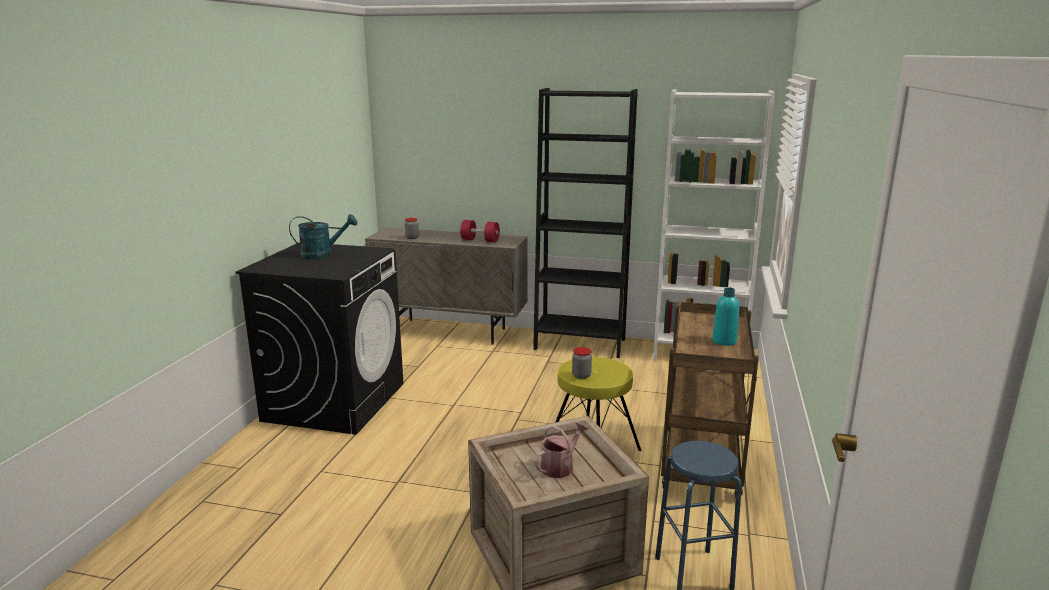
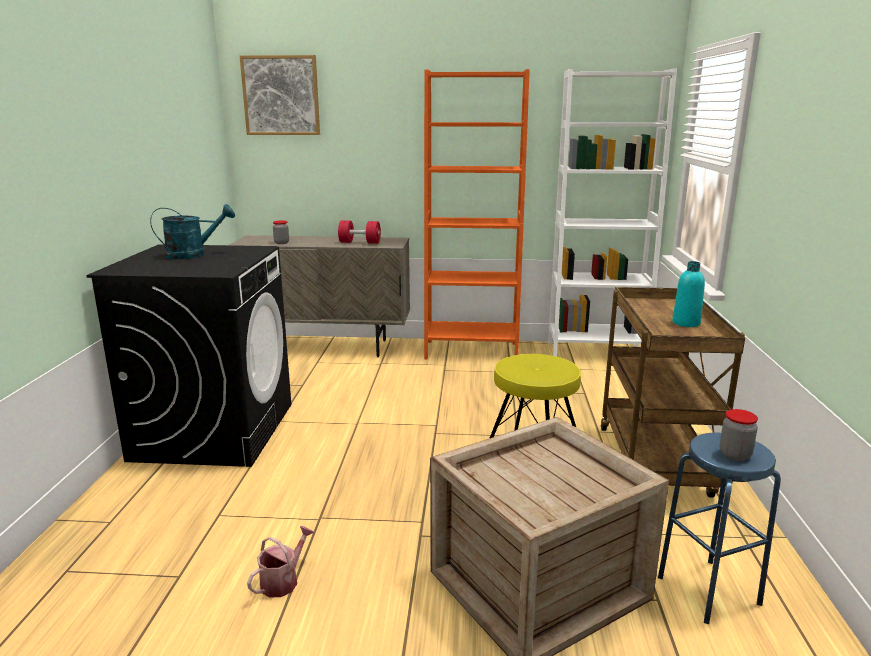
camera: 10 degrees left, 0 degrees up
(419, 106) = (281, 95): none -> picture
(560, 467) = (552, 479): watering can -> watering can (283, 580)
(580, 344) = (471, 350): black bookcase -> orange bookcase
(581, 376) = (526, 374): jar -> jar (735, 455)

